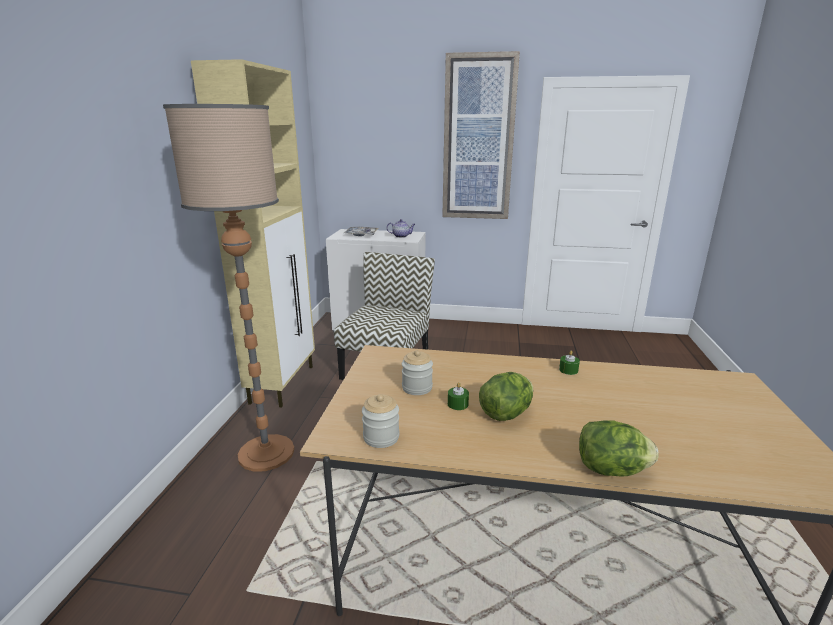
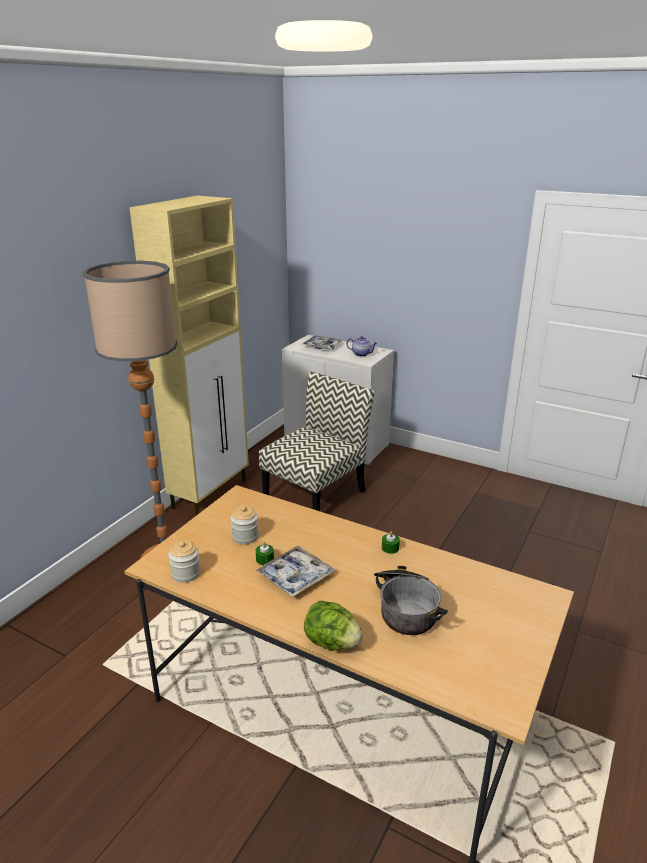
camera: 20 degrees right, 5 degrees up
(478, 139) = (457, 254): picture -> none
(506, 413) = (295, 576): lettuce -> tray
(642, 418) = (405, 608): none -> cooking pot

